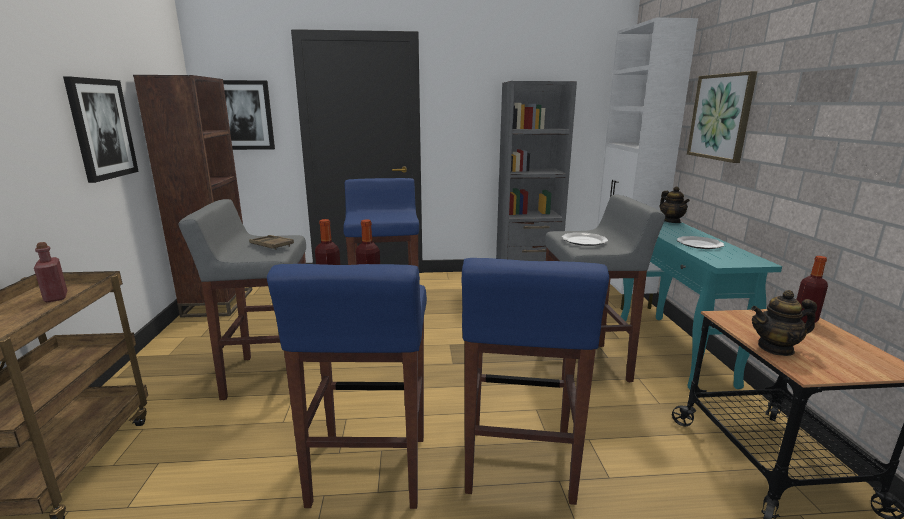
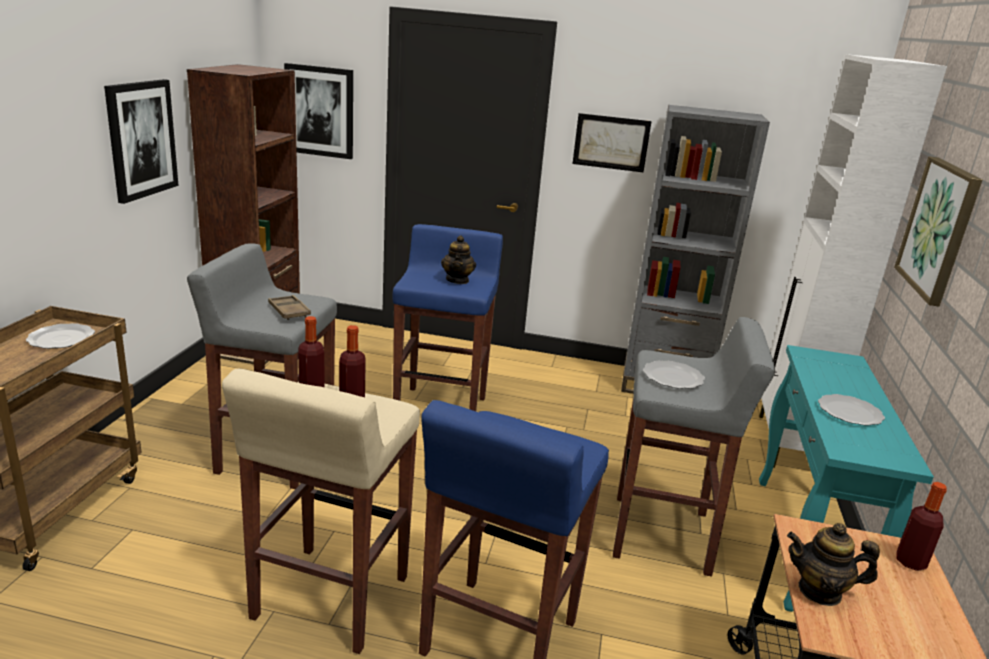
camera: 15 degrees right, 5 degrees up
(56, 297) = (60, 339): red bottle -> plate
(368, 472) = (329, 599): blue stool -> beige stool
(466, 114) = (611, 142): none -> picture
(671, 221) = (853, 361): teapot -> teapot (457, 280)

